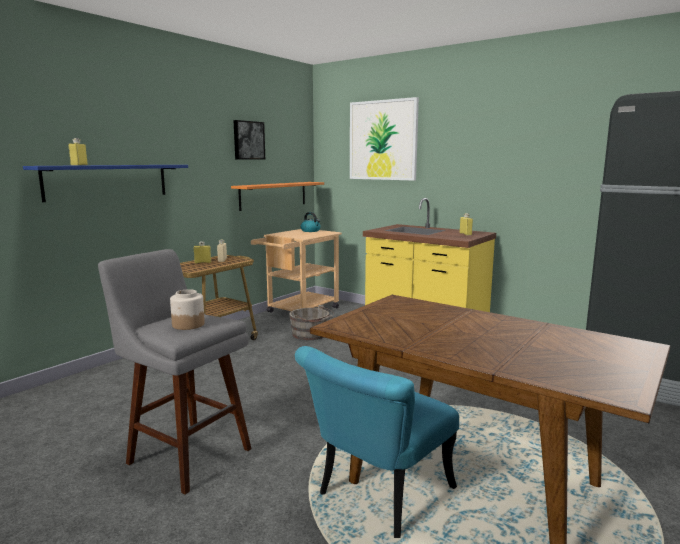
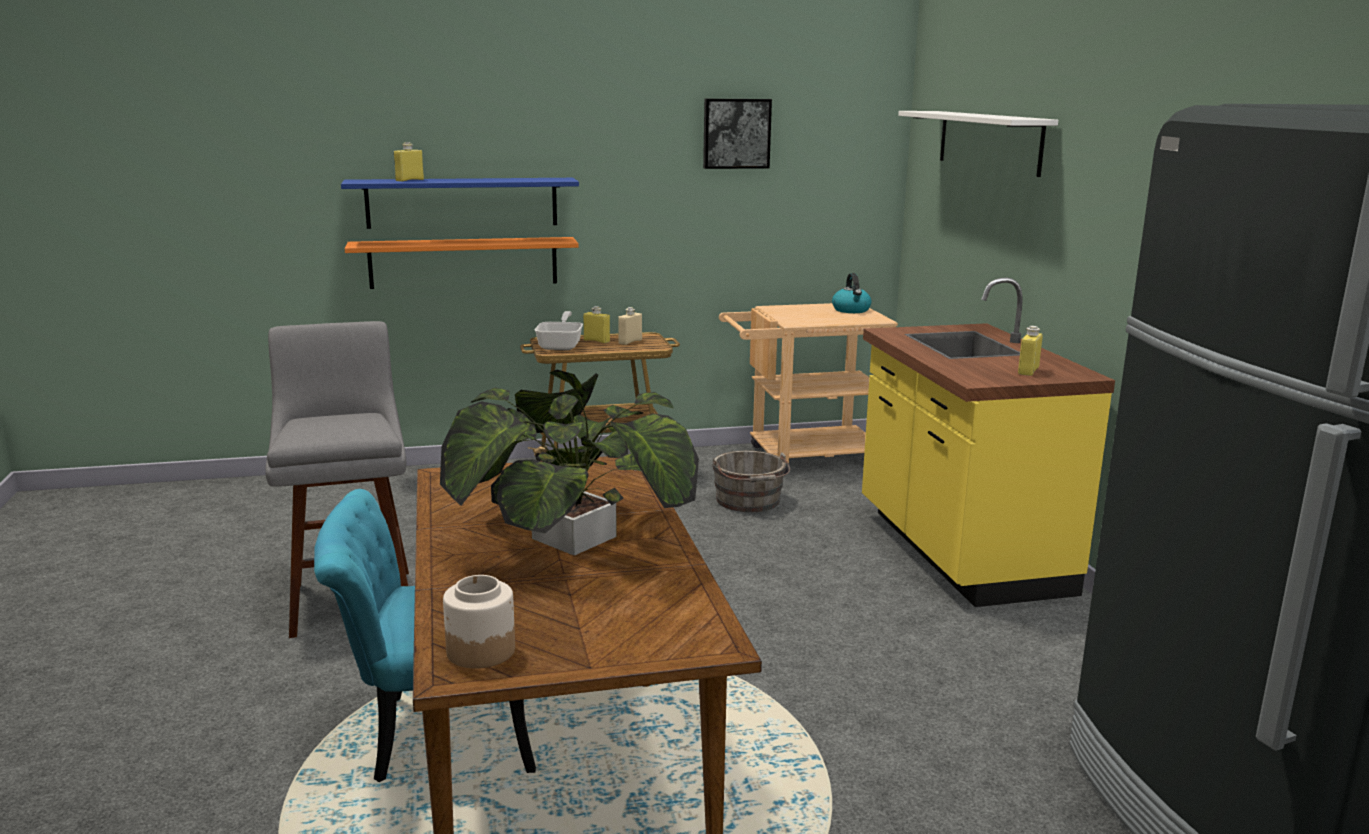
camera: 40 degrees right, 5 degrees up
(188, 324) = (329, 428): jar -> jar (480, 651)
(190, 267) = (561, 345): none -> frying pan
(273, 195) = (790, 235): orange shelf -> orange shelf (464, 262)
(383, 140) = (989, 141): picture -> white shelf
(476, 330) = (574, 537): none -> potted plant

